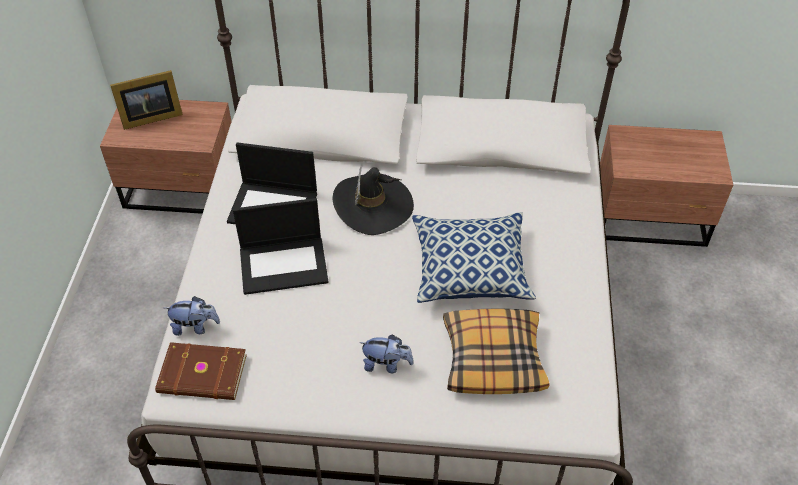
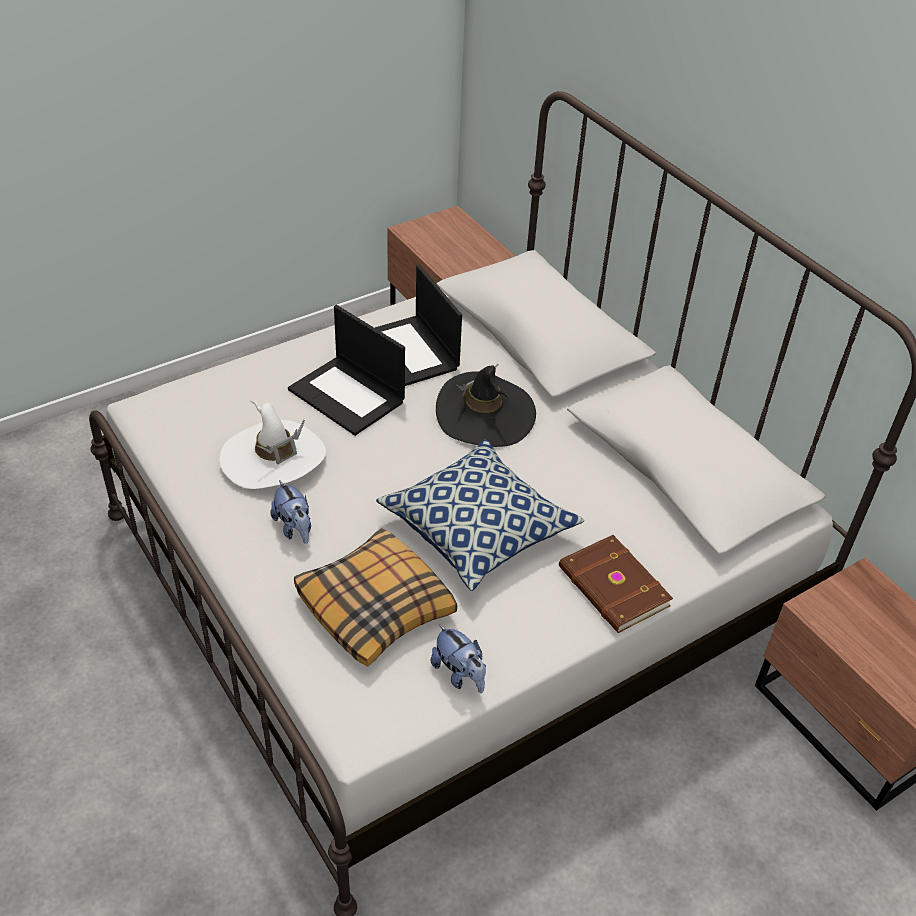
camera: 50 degrees right, 5 degrees down
(149, 117) = (452, 233): picture frame -> none
(195, 327) = (224, 381): plush toy -> plush toy (459, 674)
(202, 375) = (176, 414): brown book -> brown book (612, 588)
(307, 340) = (273, 458): none -> white hat

